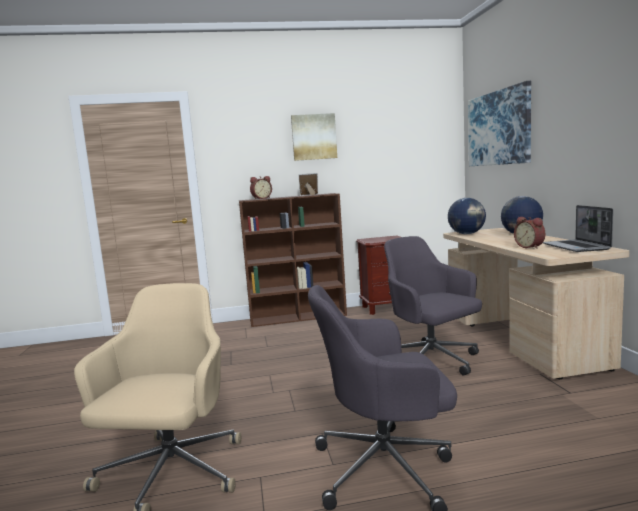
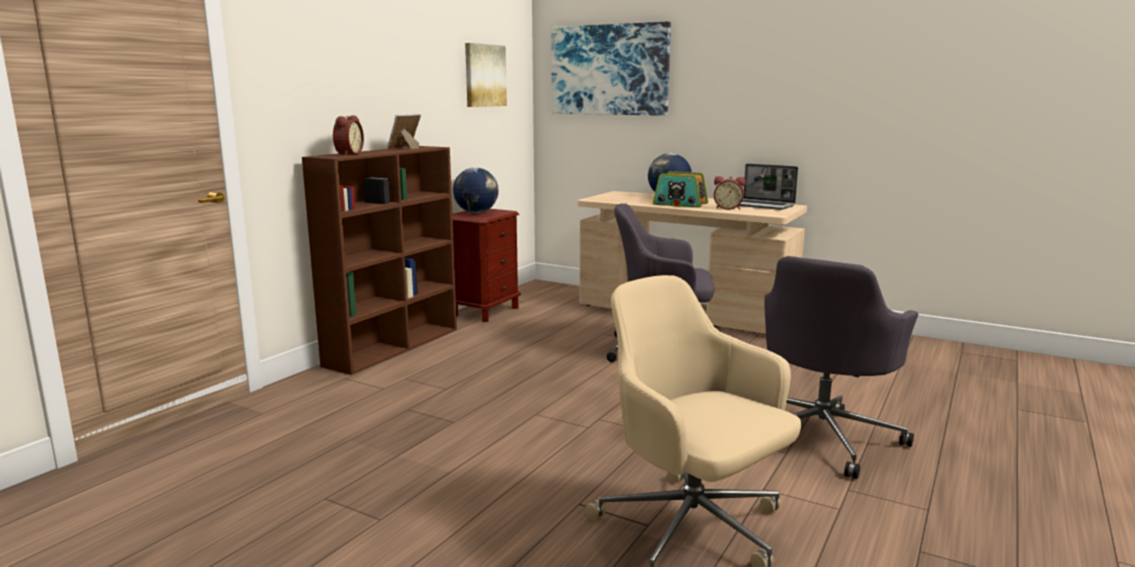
camera: 50 degrees left, 5 degrees up
(314, 137) = (393, 54): picture -> picture (484, 75)
(467, 234) = (610, 199): globe -> globe (476, 212)
(504, 241) = (680, 204): none -> radio

